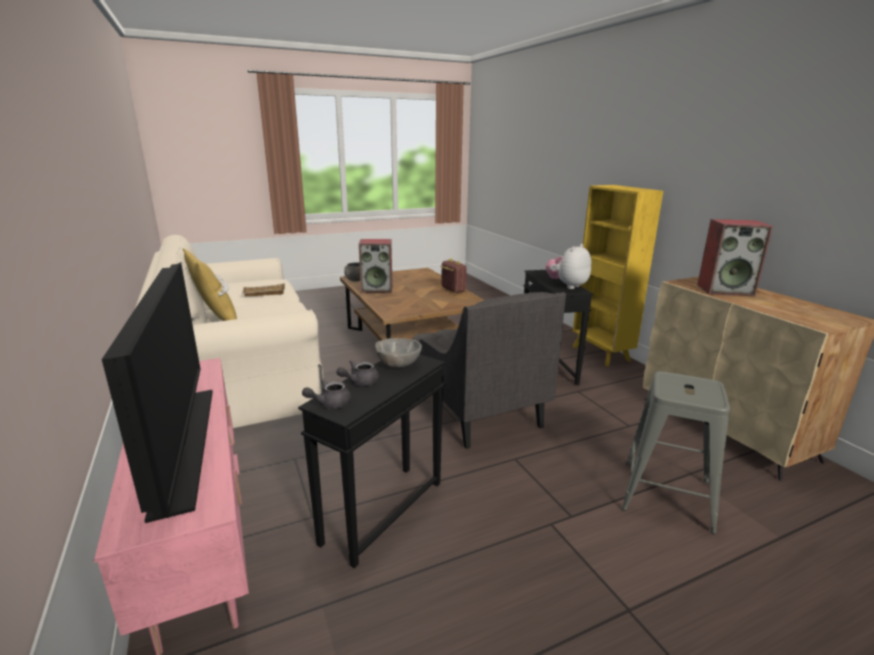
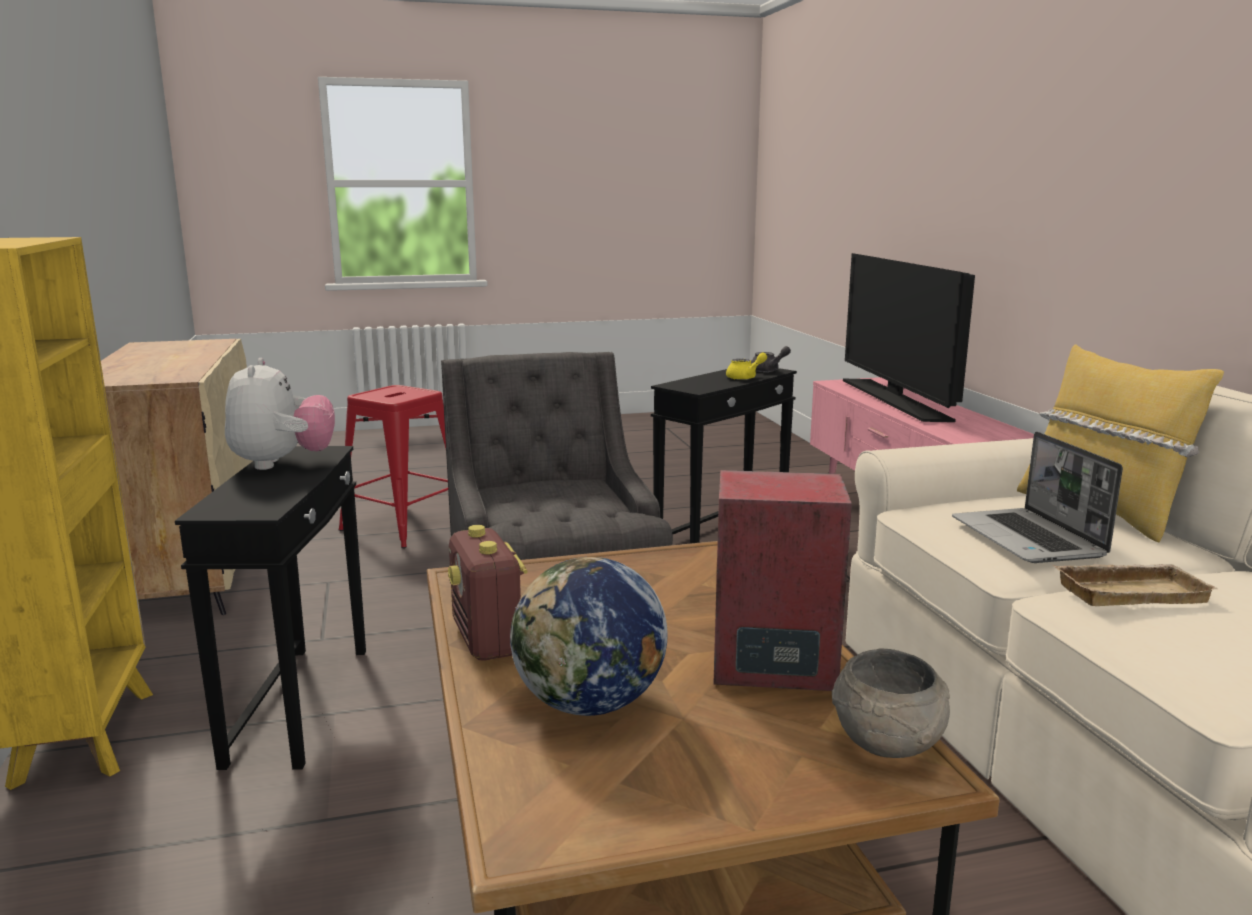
camera: 170 degrees left, 5 degrees down
(270, 307) = (1029, 539): none -> laptop
(360, 382) = (745, 377): grey teapot -> yellow teapot
(397, 365) = (706, 385): grey bowl -> none
(420, 282) = (590, 704): none -> globe
(567, 286) = (282, 463): plush toy -> plush toy turned 60 degrees counterclockwise
(667, 495) = (404, 525): grey stool -> red stool
(725, 290) = (158, 367): speaker -> none

